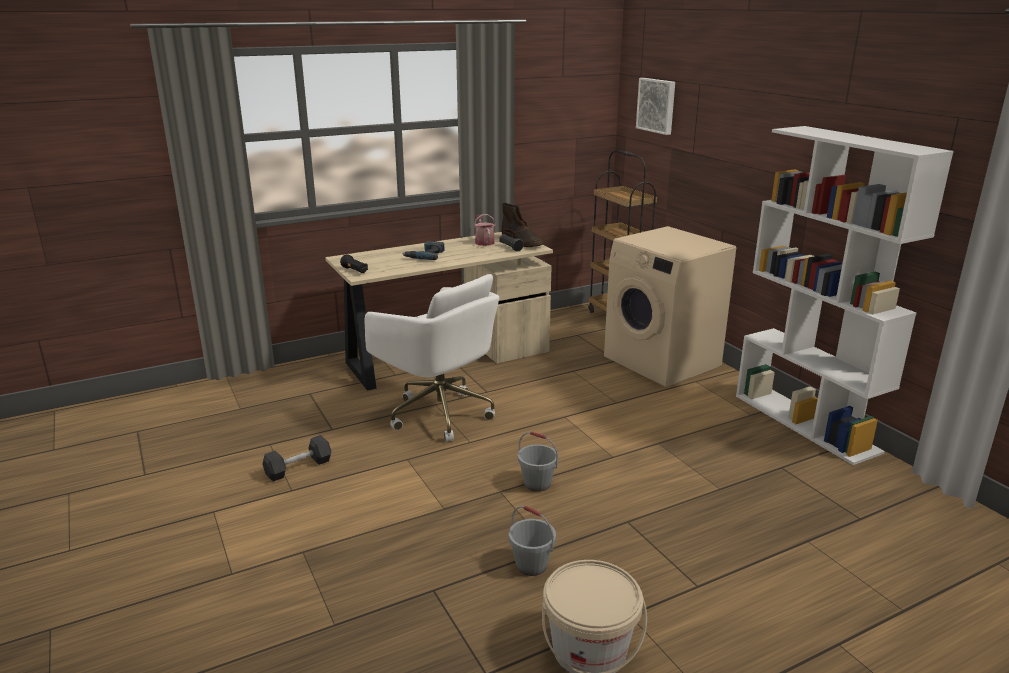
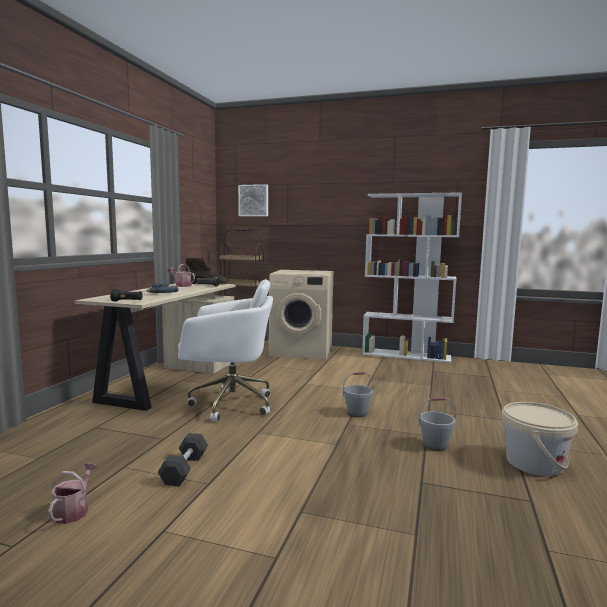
camera: 45 degrees left, 15 degrees down
(198, 466) = (74, 510): none -> watering can

